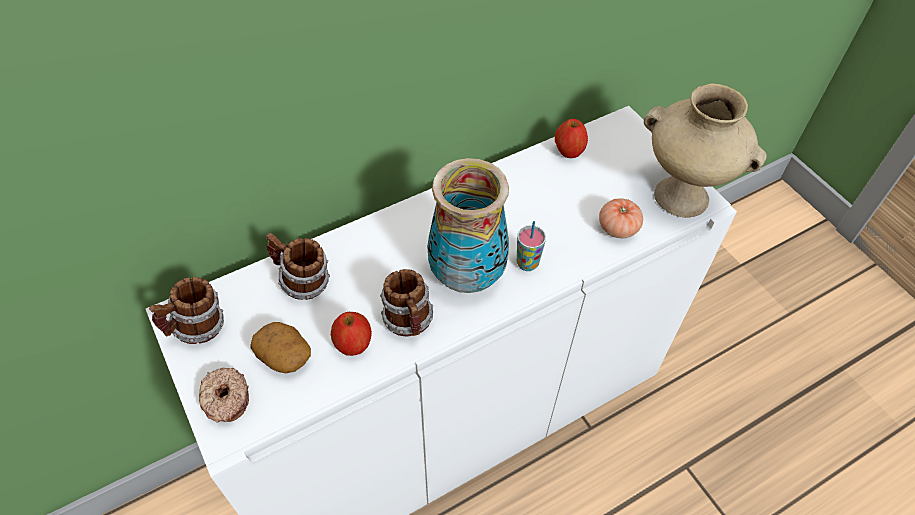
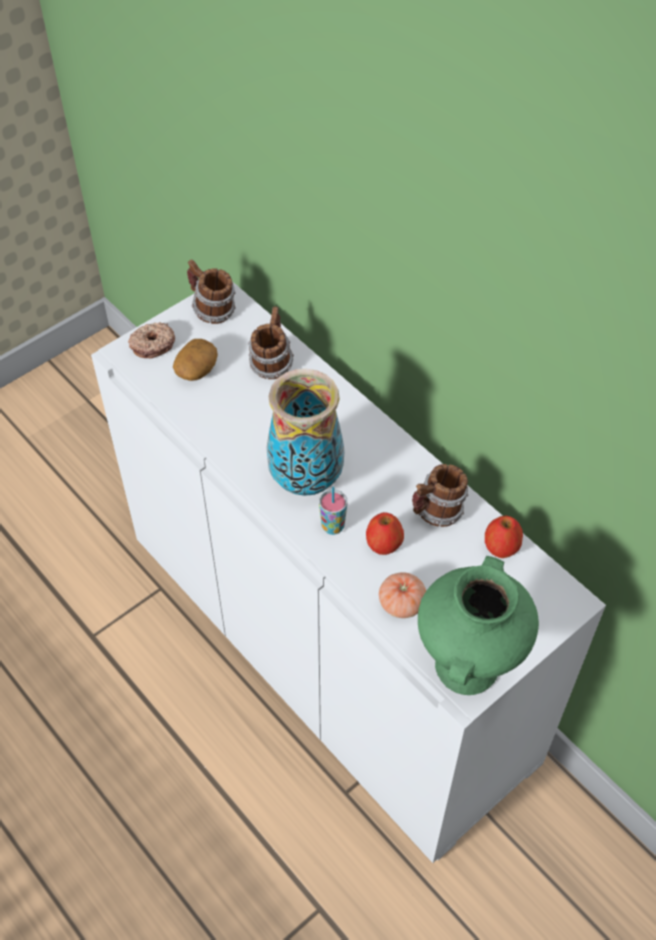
camera: 80 degrees right, 0 degrees up
(353, 344) = (215, 411): apple -> apple (383, 545)
(409, 322) = (246, 445): mug -> mug (436, 513)
(683, 196) = (468, 667): beige vase -> green vase

